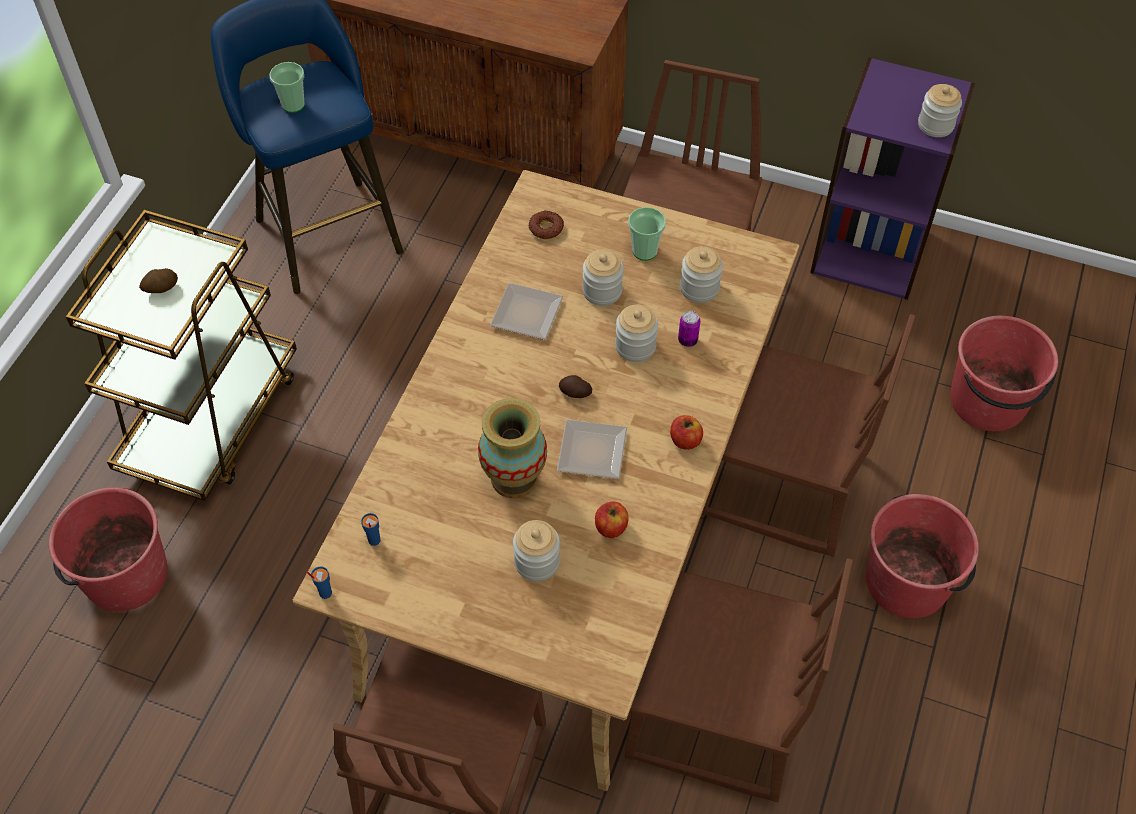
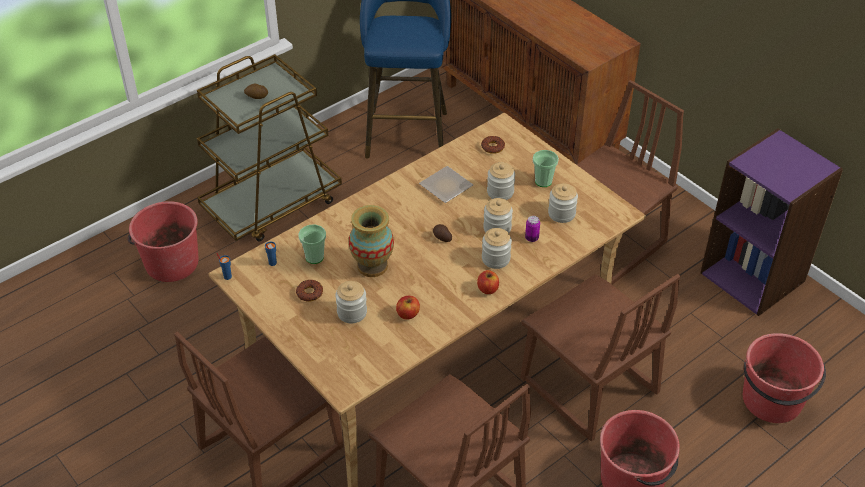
camera: 30 degrees right, 10 degrees down
(293, 105) = (398, 33): cup -> cup (314, 257)
(459, 561) = (309, 293): none -> donut
(594, 450) = (430, 271): plate -> none
(935, 125) = (793, 182): jar -> jar (495, 259)

